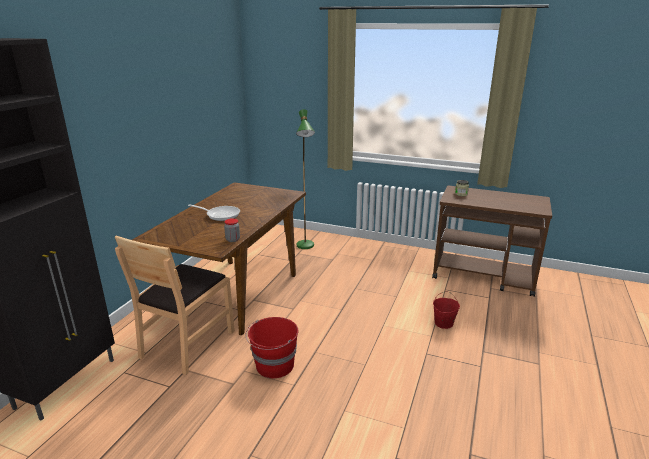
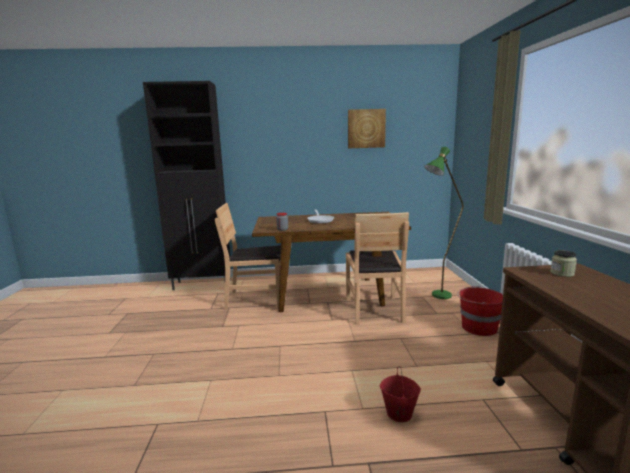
camera: 65 degrees right, 10 degrees down
(187, 89) = (366, 128): none -> picture
(274, 366) = (250, 334): red bucket -> red bucket (478, 328)
(297, 282) = (374, 309): none -> brown chair

